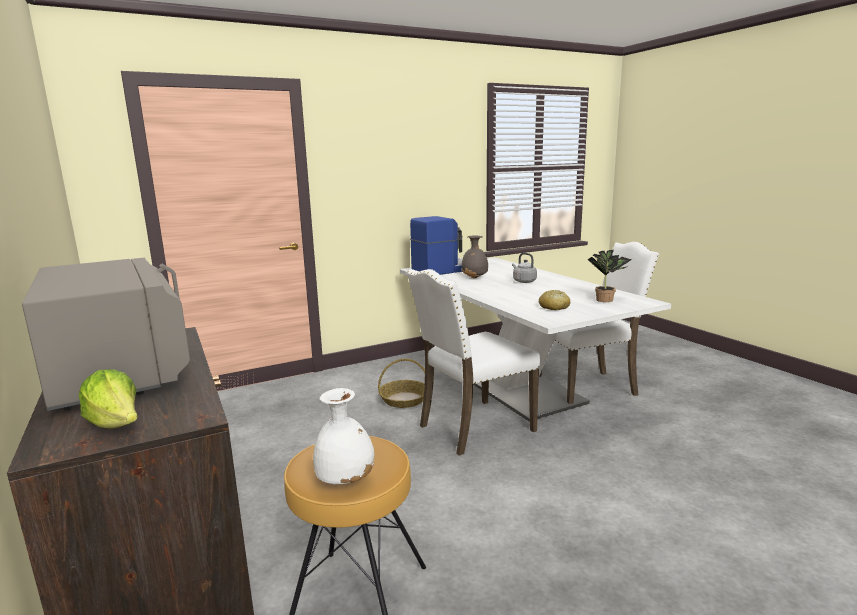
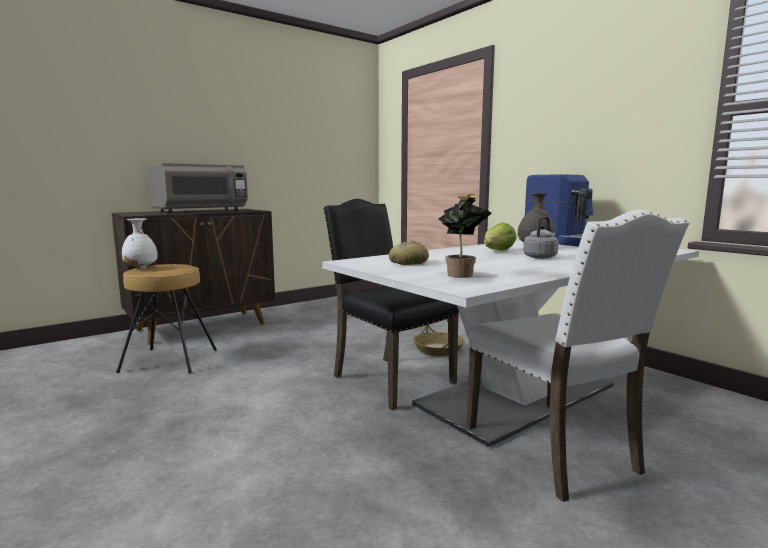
camera: 80 degrees right, 5 degrees down
(117, 425) = (137, 213): lettuce -> lettuce (497, 251)
(473, 427) = (389, 379): white chair -> black chair

